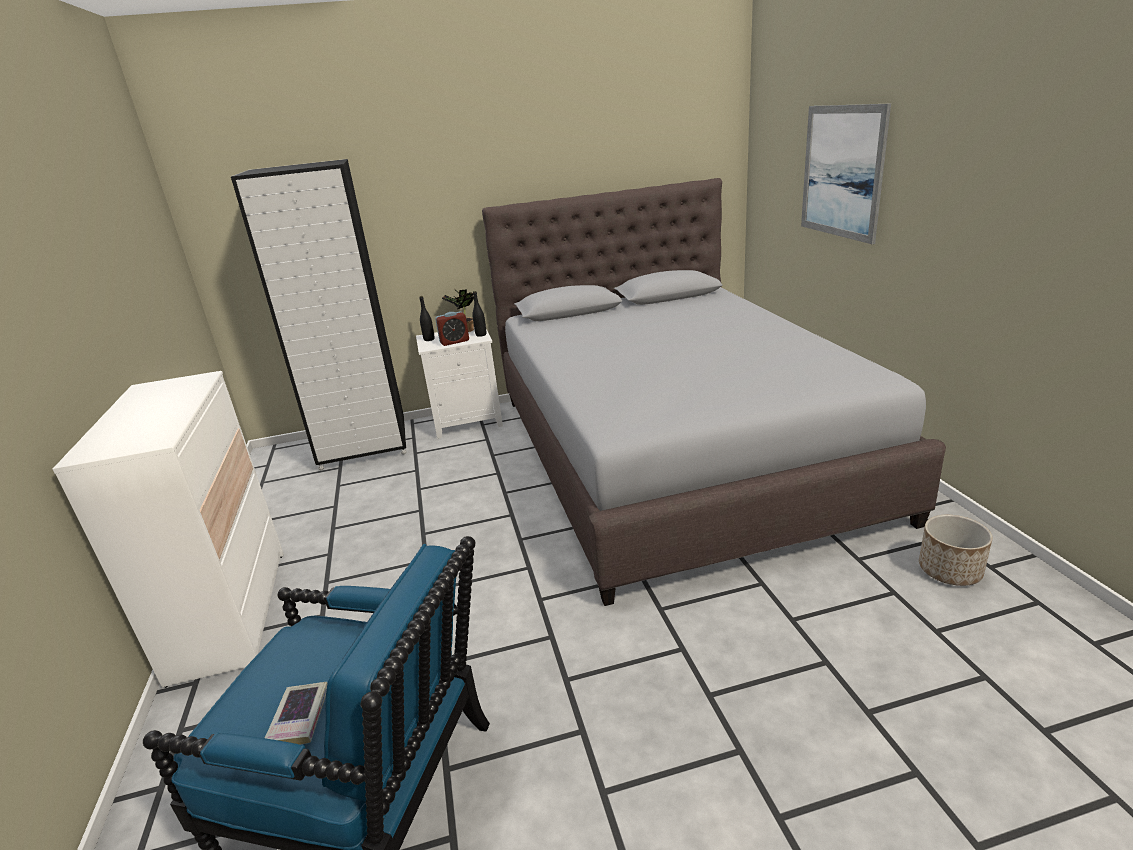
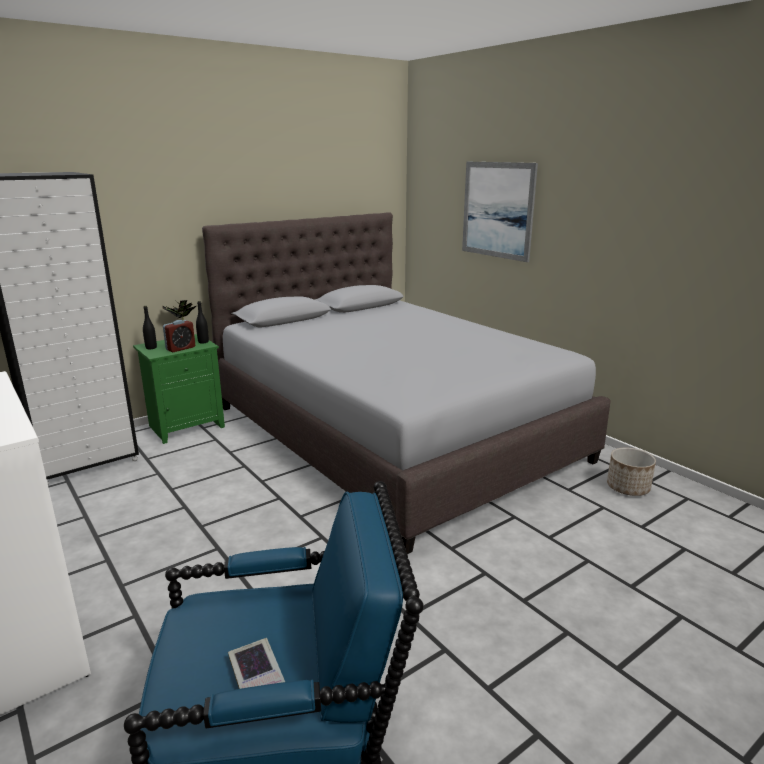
camera: 25 degrees left, 5 degrees down
(468, 421) = (186, 426): white nightstand -> green nightstand

